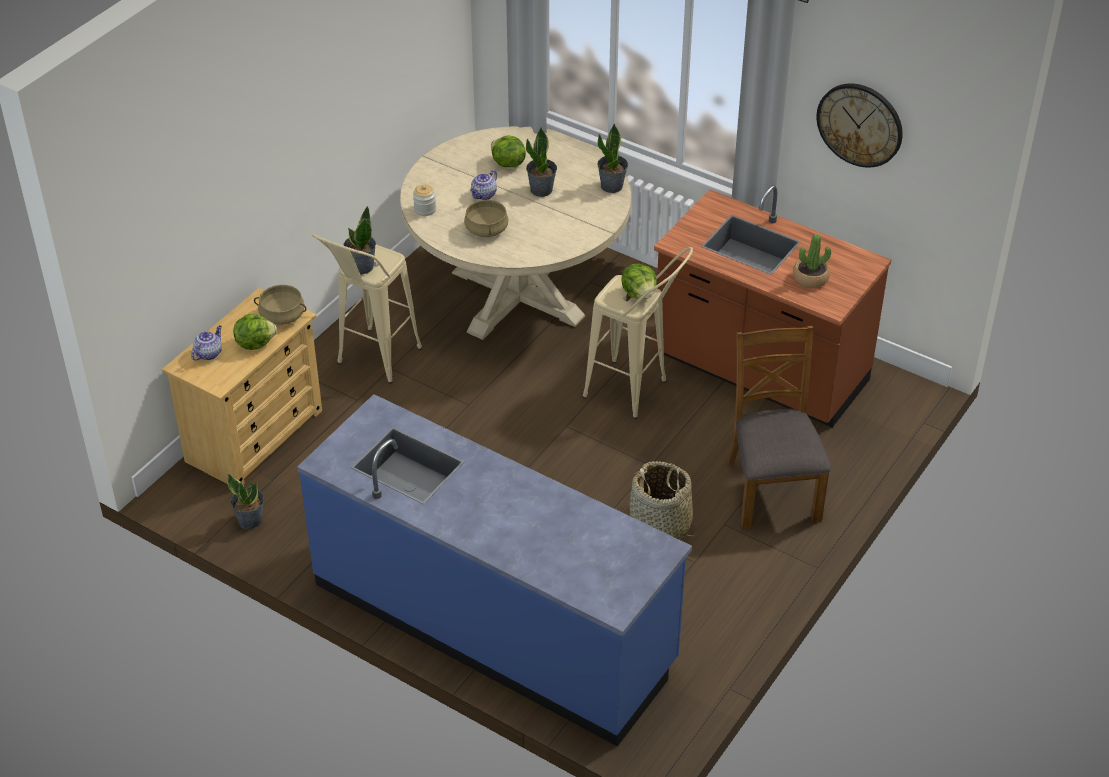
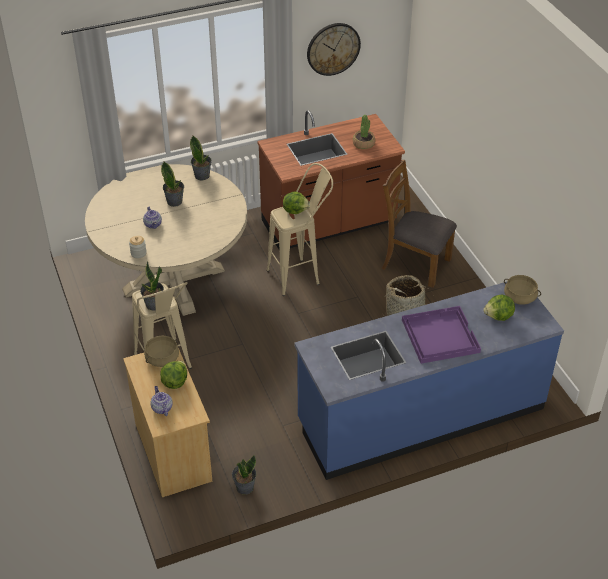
camera: 55 degrees left, 0 degrees up
(487, 230) = (185, 237): beige cooking pot -> beige cooking pot (520, 297)
(499, 513) = (439, 335): none -> purple tray
(507, 164) = (136, 203): lettuce -> lettuce (498, 317)

